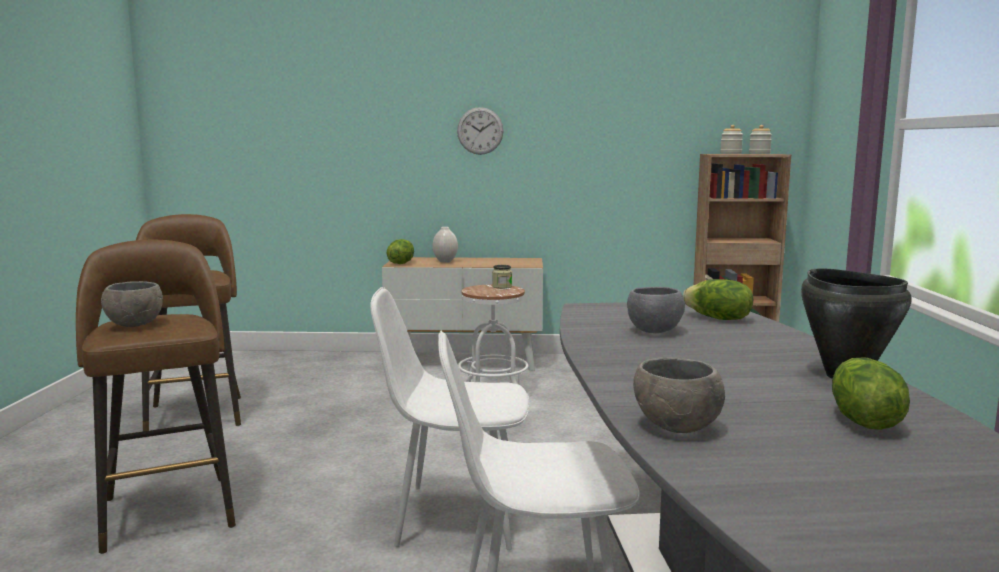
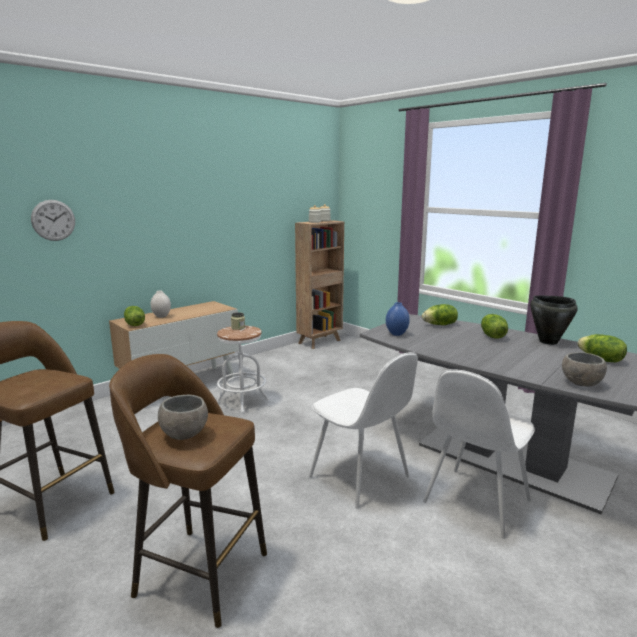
camera: 45 degrees left, 5 degrees up
(454, 516) = (361, 478): white chair -> white chair turned 90 degrees counterclockwise
(480, 131) = (166, 215): wall clock -> wall clock (53, 220)
(609, 313) = (397, 334): none -> blue vase
(653, 331) = (442, 339): grey bowl -> none
(757, 346) = (491, 336): none -> lettuce

